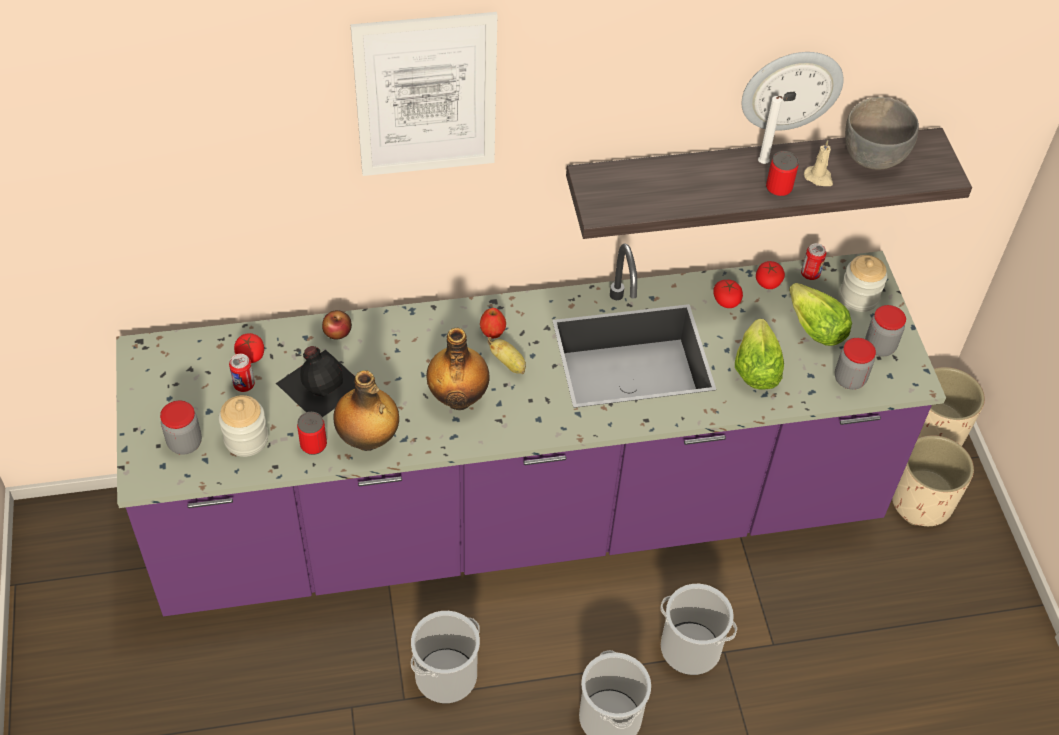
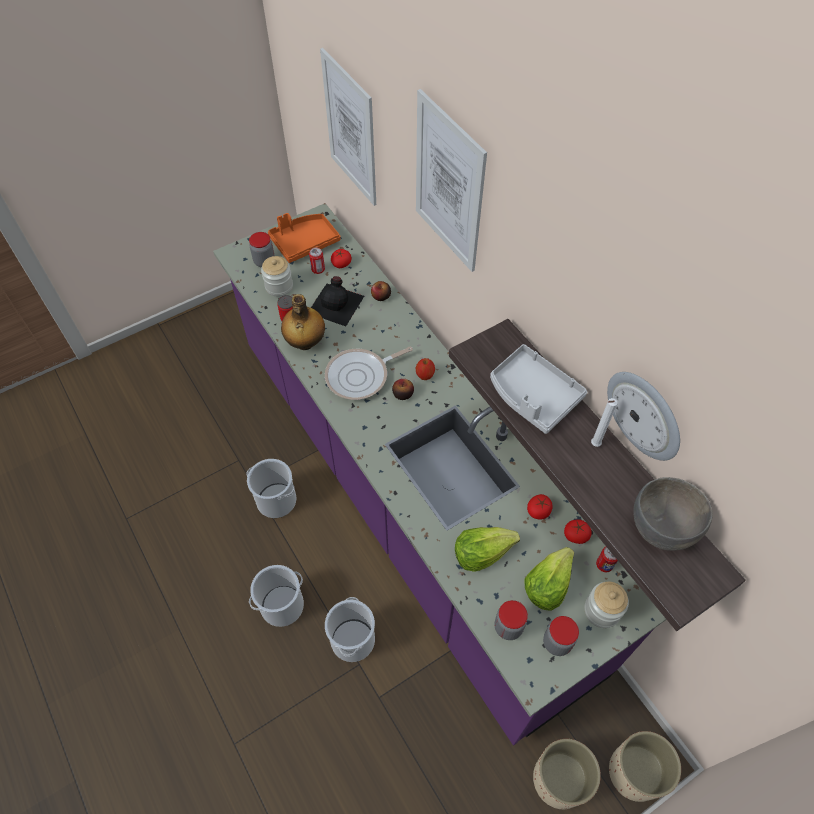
camera: 70 degrees right, 5 degrees up
(174, 182) = (350, 129): none -> picture
(180, 384) = (304, 242): none -> orange tray
(458, 397) = (360, 376): bottle -> frying pan
(509, 364) = (403, 394): banana -> apple
(682, 185) = (533, 395): none -> grey tray
(778, 188) = (572, 464): can -> none
(819, 178) = (605, 491): beige candle -> none

